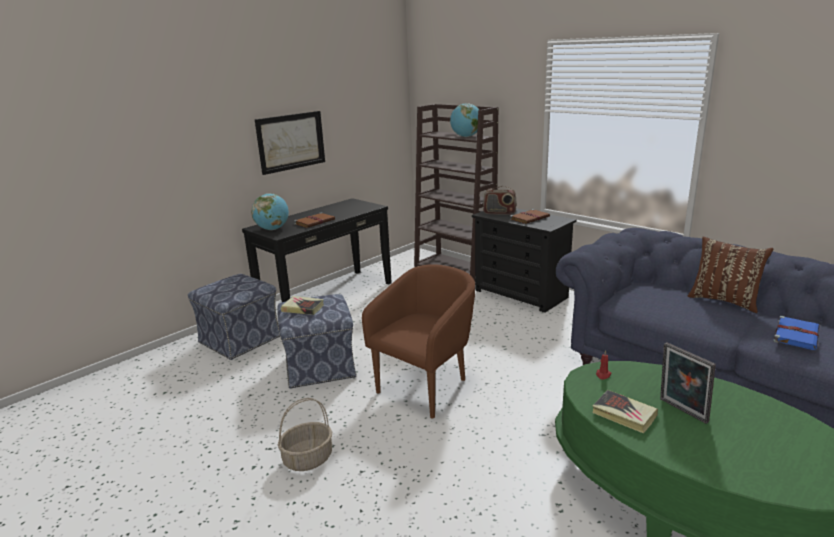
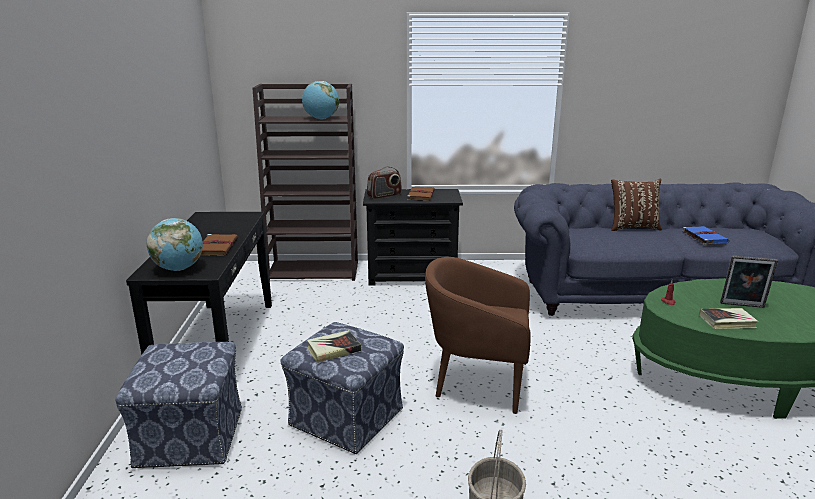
camera: 45 degrees left, 0 degrees up
(291, 141) = (144, 143): picture -> none
(427, 387) = (476, 385): brown armchair -> brown armchair turned 75 degrees counterclockwise

